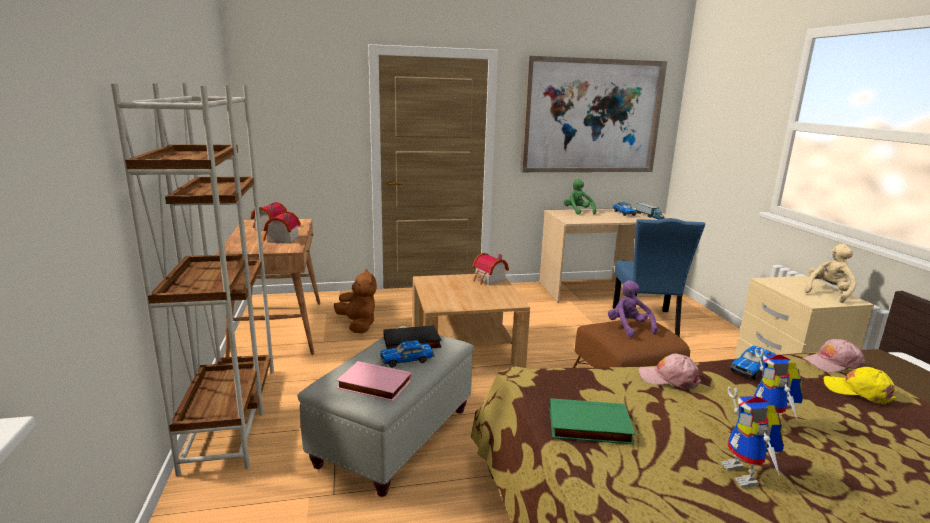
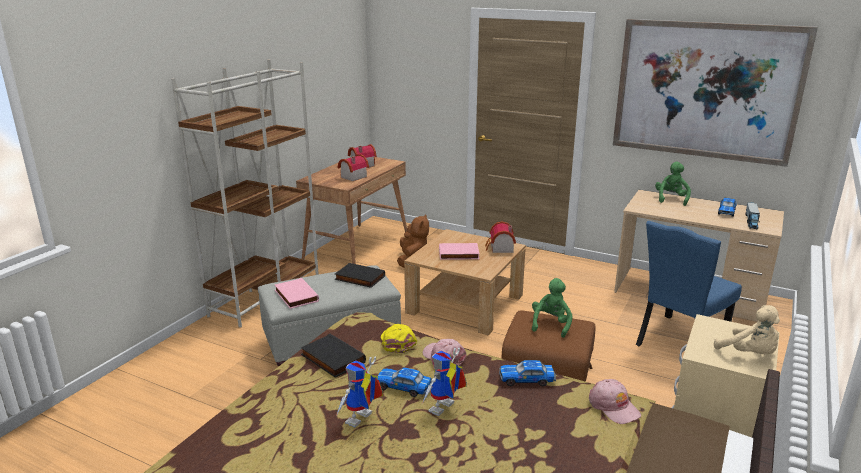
camera: 40 degrees right, 5 degrees up
(407, 360) = (338, 288): toy car -> toy car (404, 387)
(464, 294) = (458, 254): none -> pink book
(589, 427) = (331, 359): green book -> black book
(628, 328) = (551, 324): purple plush toy -> green plush toy
(828, 293) = (749, 354): beige plush toy -> beige plush toy turned 60 degrees clockwise
(832, 363) = (613, 407): pink cap -> pink cap turned 150 degrees counterclockwise
(858, 391) = (577, 429): yellow cap -> yellow cap (397, 342)

